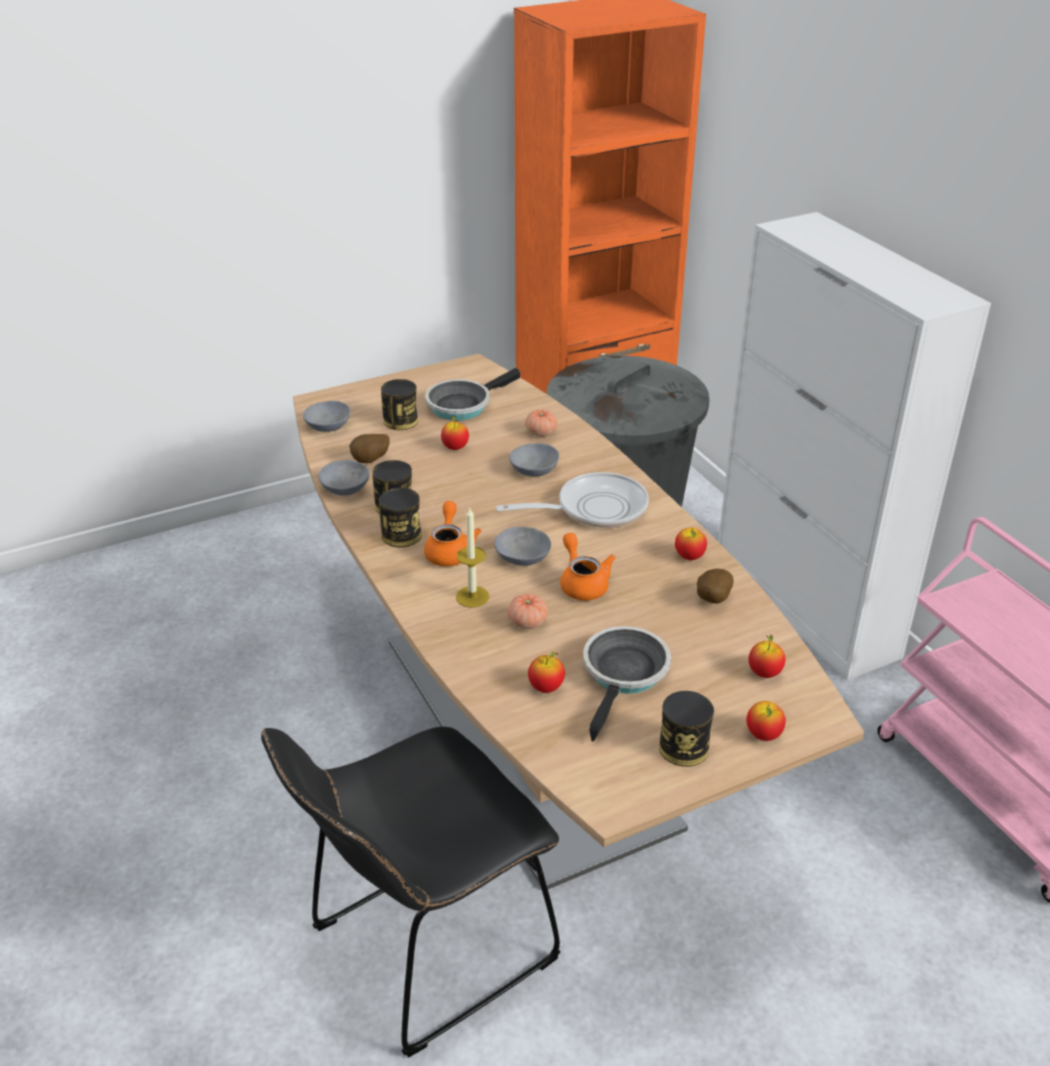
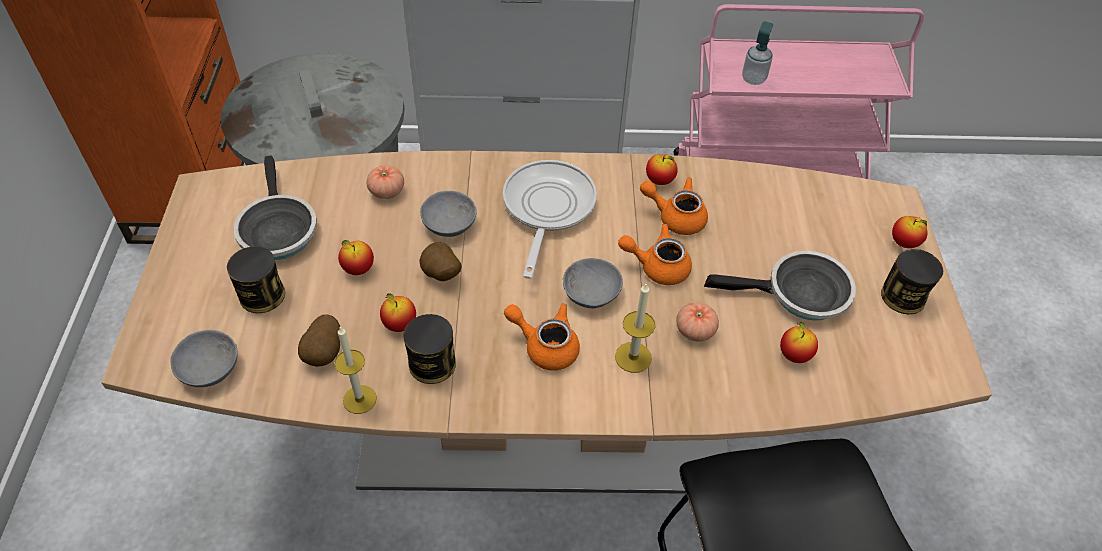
camera: 65 degrees left, 15 degrees up
(343, 488) = (359, 399): grey bowl -> candle
(401, 535) = (491, 377): can -> none
(624, 675) = (800, 294): frying pan -> frying pan turned 135 degrees clockwise
(652, 577) = (675, 217): none -> orange teapot
(711, 600) = (726, 195): potato -> potato (440, 275)
(764, 673) = (832, 208): apple -> apple (399, 324)
(975, 620) = (753, 79): none -> soap dispenser

